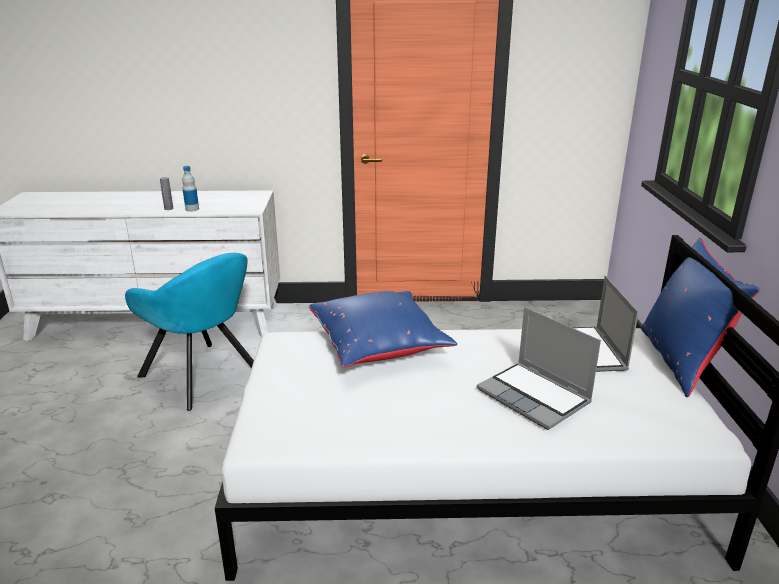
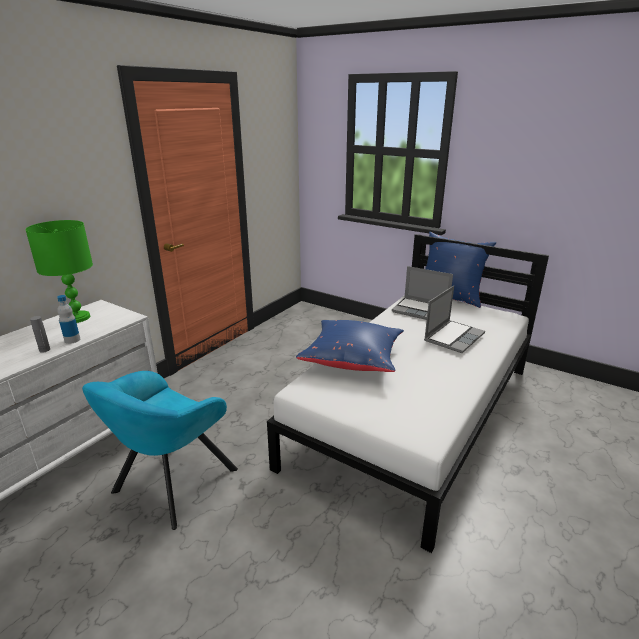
camera: 55 degrees left, 0 degrees up
(204, 376) = (171, 484): turquoise armchair -> turquoise armchair turned 135 degrees clockwise
(230, 197) = (78, 317): none -> green table lamp
(535, 397) = (453, 337): laptop -> laptop turned 45 degrees counterclockwise

